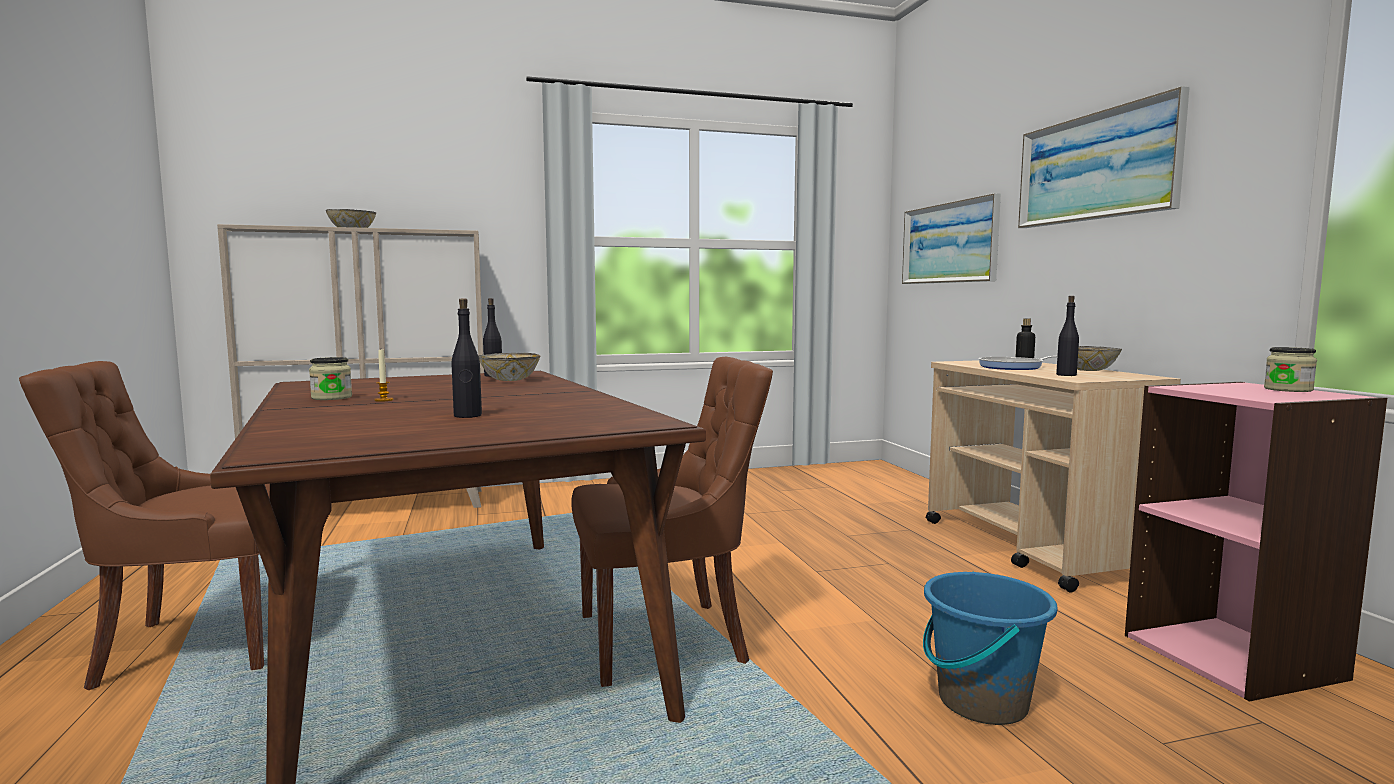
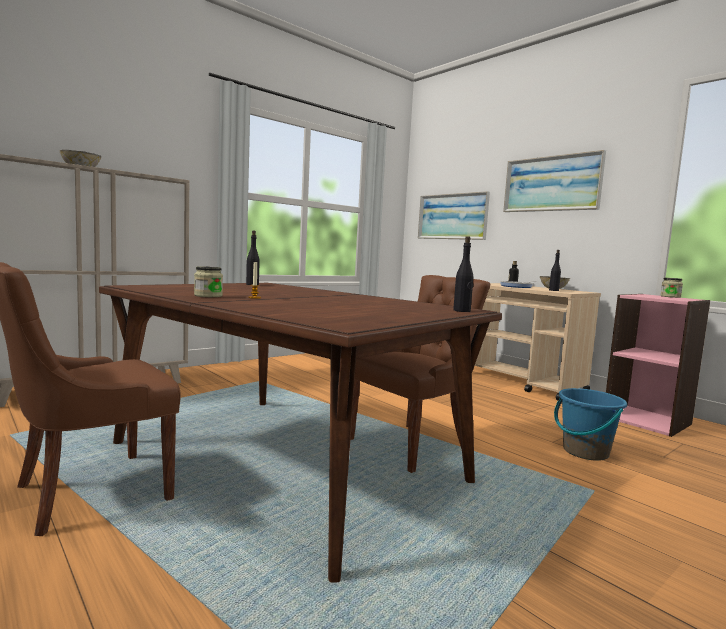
camera: 25 degrees left, 0 degrees up
(467, 416) = (356, 306): black bottle -> black bottle (462, 311)
(510, 380) = (279, 287): bowl -> none

